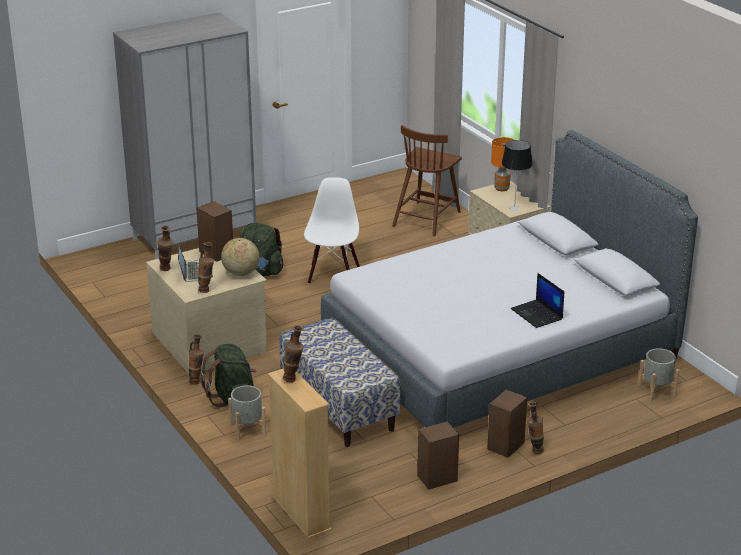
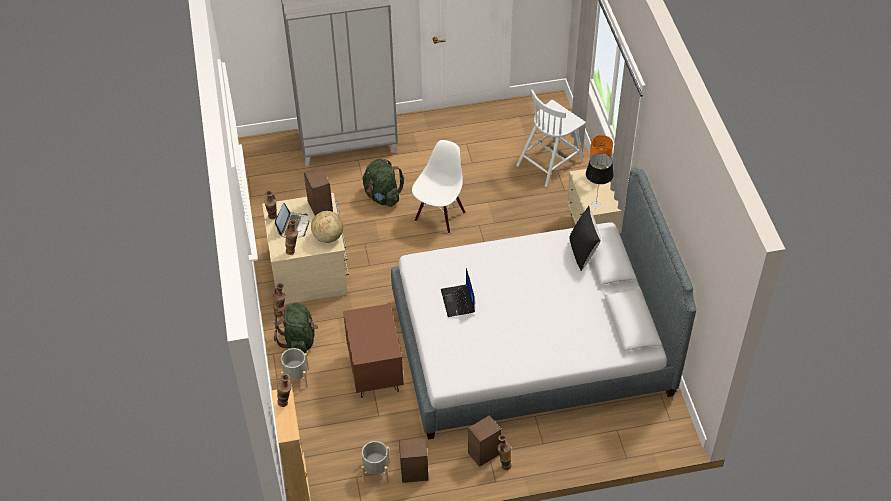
camera: 20 degrees right, 20 degrees up
(339, 407) = (375, 373): bench -> brown nightstand
(426, 218) = (550, 162): brown chair -> white chair
(528, 238) = (583, 252): none -> black pillow
(537, 314) = (540, 351): laptop -> laptop (458, 301)
(657, 391) = (639, 426): grey planter -> grey planter (376, 471)

